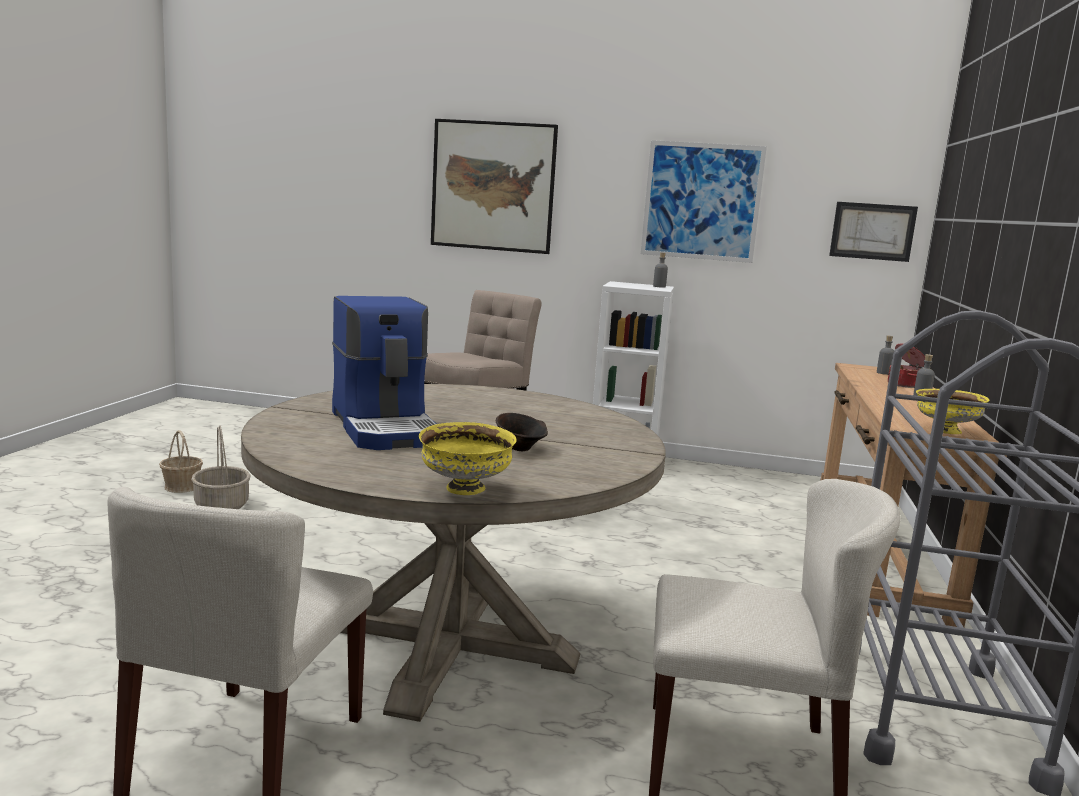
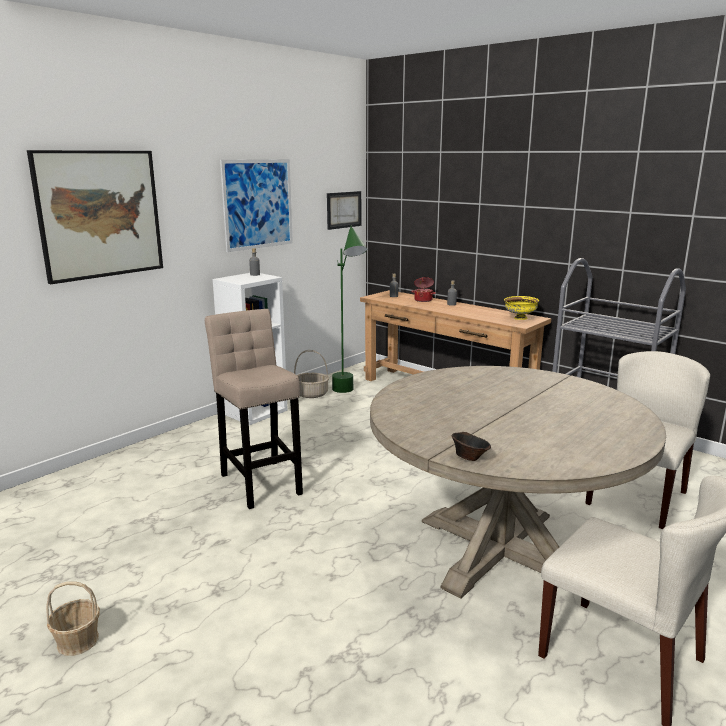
camera: 60 degrees left, 5 degrees up
(222, 505) = (165, 617): basket -> basket (311, 394)
(386, 428) = (505, 429): coffee machine -> none
(466, 489) = (642, 428): yellow bowl -> none
(520, 448) = (558, 402): brown bowl -> brown bowl (469, 458)
(752, 494) = (348, 395): none -> green floor lamp

